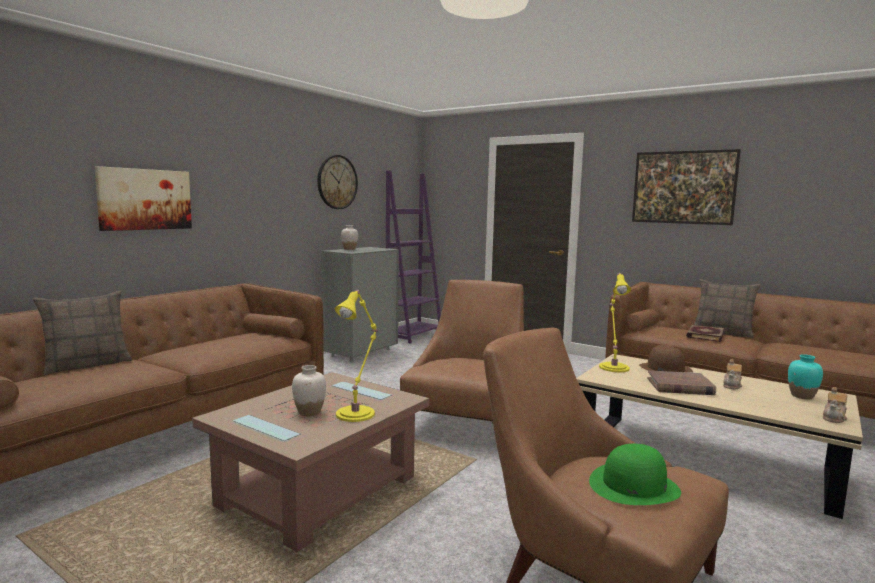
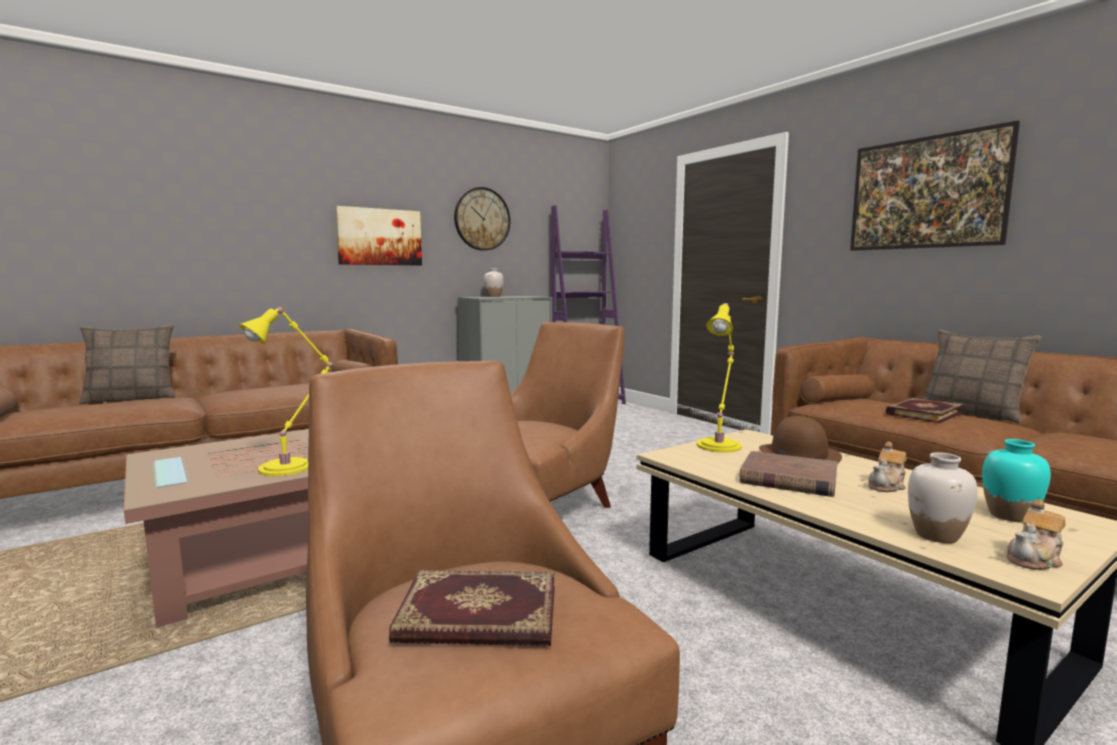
camera: 20 degrees right, 0 degrees up
(145, 199) = (231, 233): picture -> picture (379, 237)
(309, 412) = (243, 461): white vase -> white vase (937, 535)
(633, 486) = (478, 616): green hat -> book

